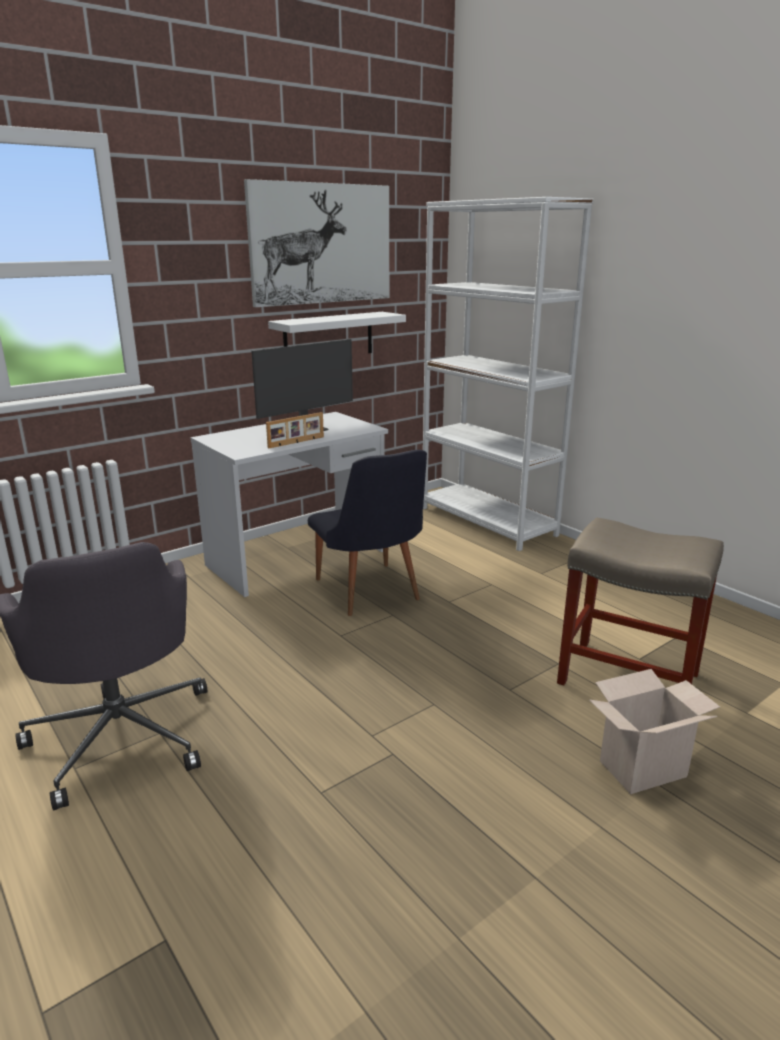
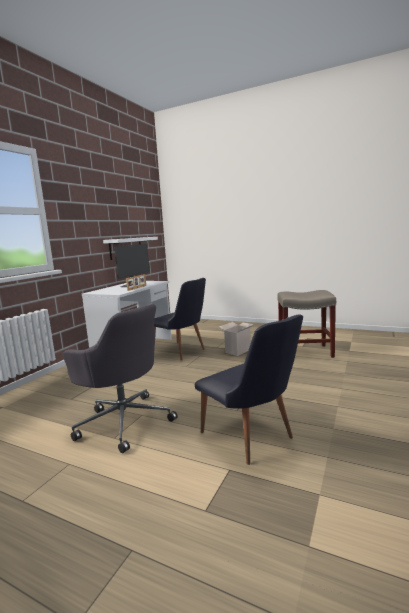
camera: 25 degrees left, 10 degrees down
(273, 884) = (252, 439): none -> black chair
(321, 244) = (119, 206): picture -> none
(487, 521) = (203, 323): white bookcase -> none
(643, 767) = (336, 371): cardboard box -> cardboard box (238, 350)

